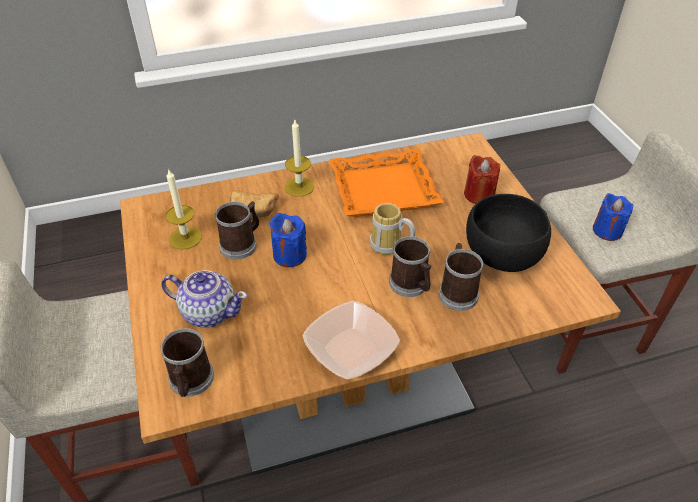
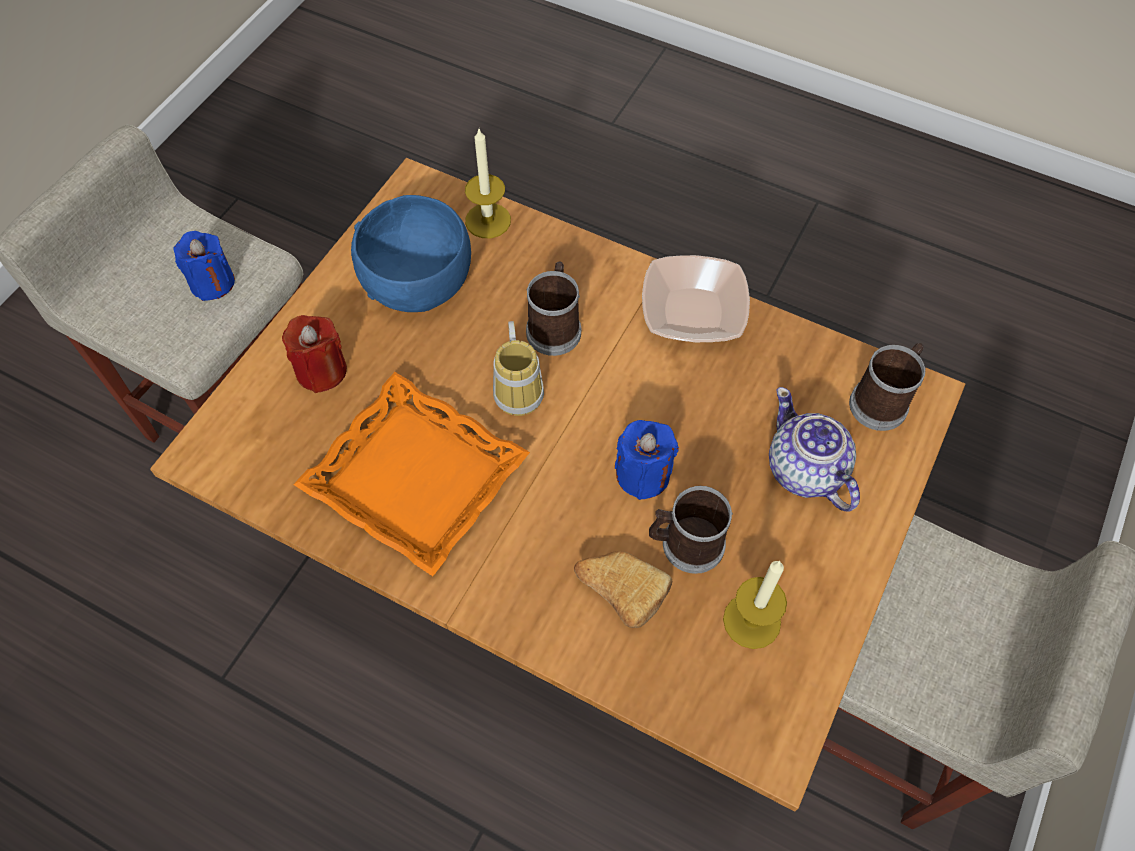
camera: 135 degrees left, 15 degrees up
(299, 187) = (513, 586): candle -> candle (488, 220)
(457, 291) = (520, 284): mug -> none
(502, 255) = (419, 282): black bowl -> blue bowl

